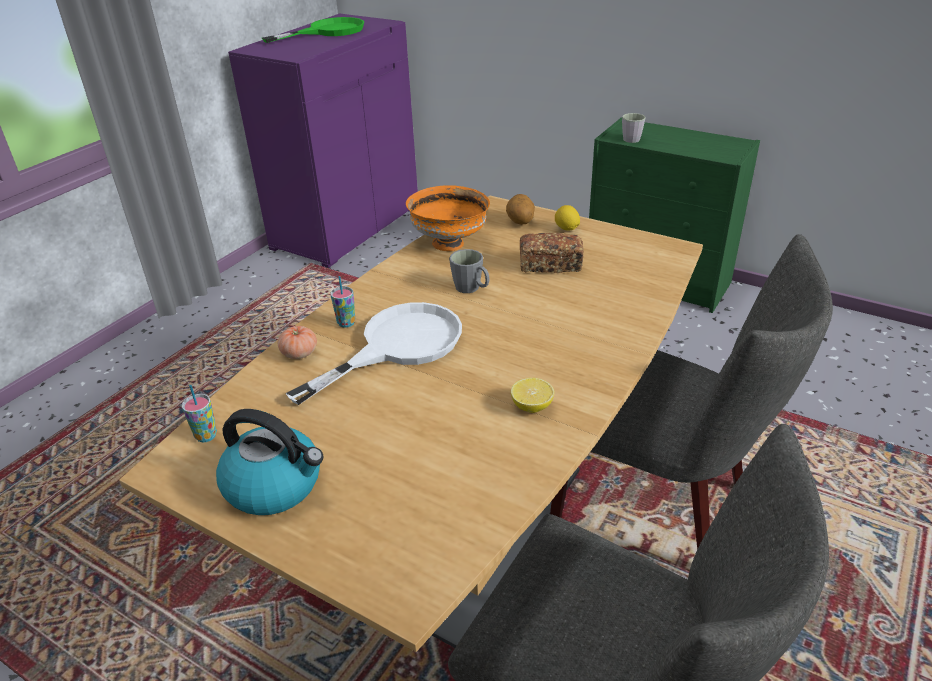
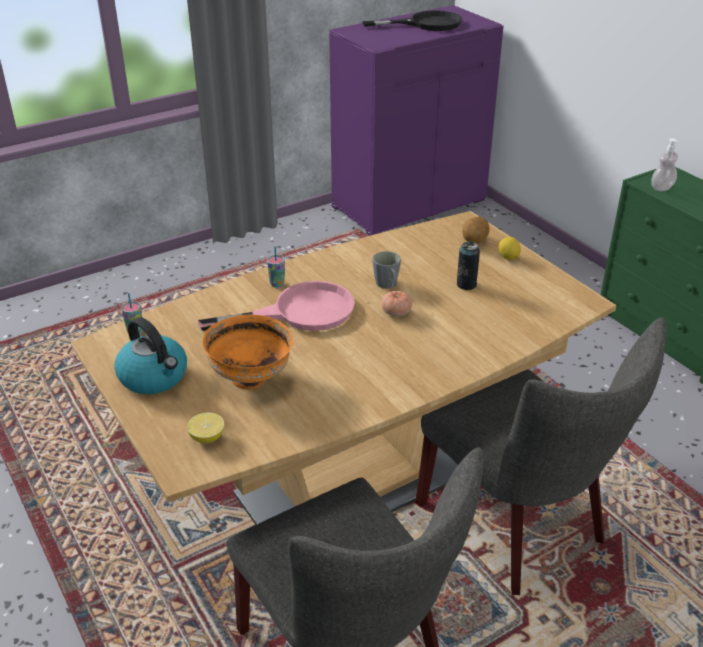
camera: 25 degrees right, 0 degrees up
(299, 353) = (230, 296): tomato -> tomato (396, 312)
(328, 31) = (426, 24): green frying pan -> black frying pan
(398, 346) = (299, 312): white frying pan -> pink frying pan
(449, 243) = (402, 243): orange bowl -> orange bowl (251, 378)
(532, 407) = (356, 385): lemon -> lemon (207, 437)
(550, 265) = (466, 284): bread -> can
(632, 138) = (661, 188): grey mug -> soap dispenser

